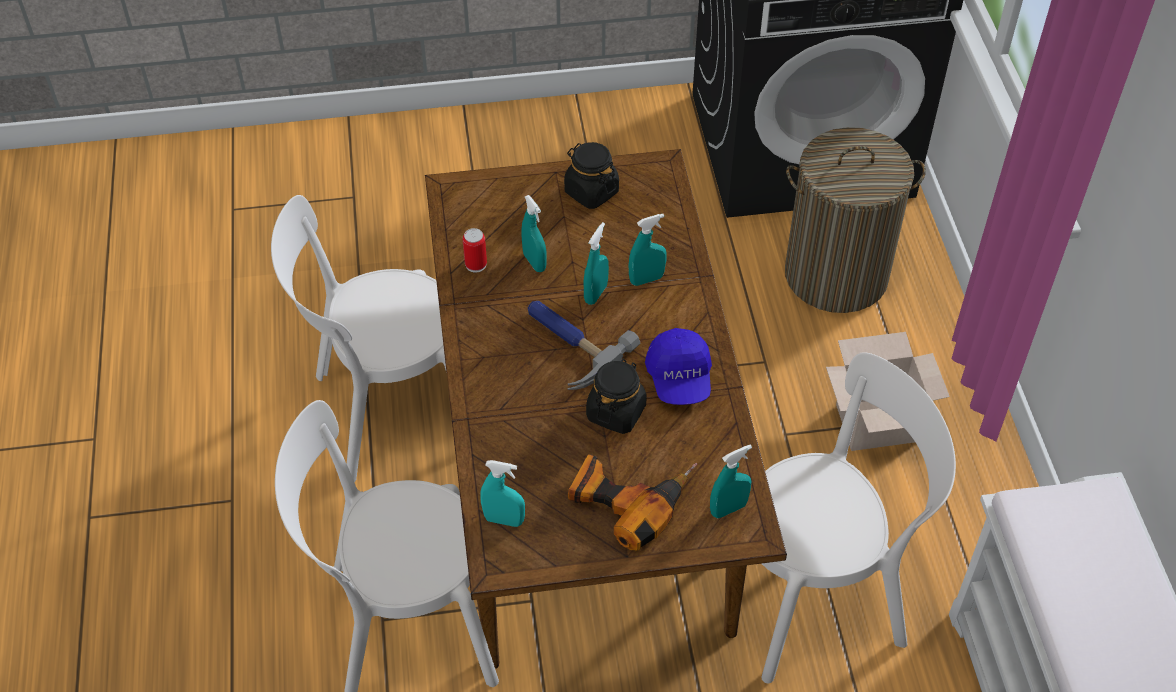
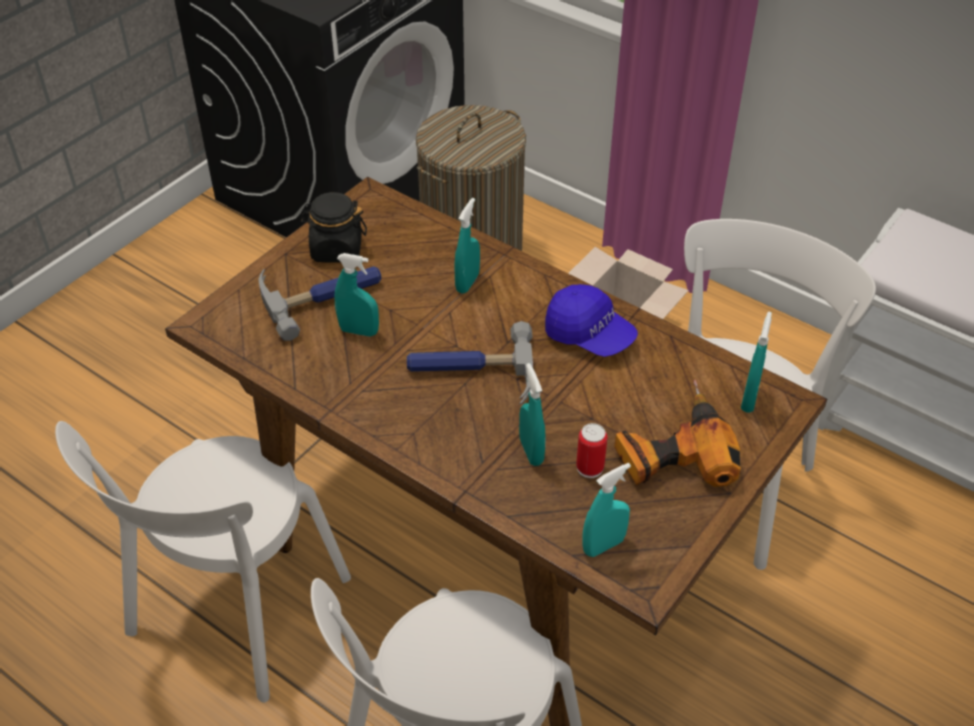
camera: 45 degrees left, 5 degrees down
(476, 264) = (309, 367): can -> can (589, 467)
(542, 220) = (322, 295): none -> hammer
(596, 293) = (441, 320): turquoise spray bottle -> turquoise spray bottle (531, 451)
(616, 412) = (576, 394): black jar -> none

